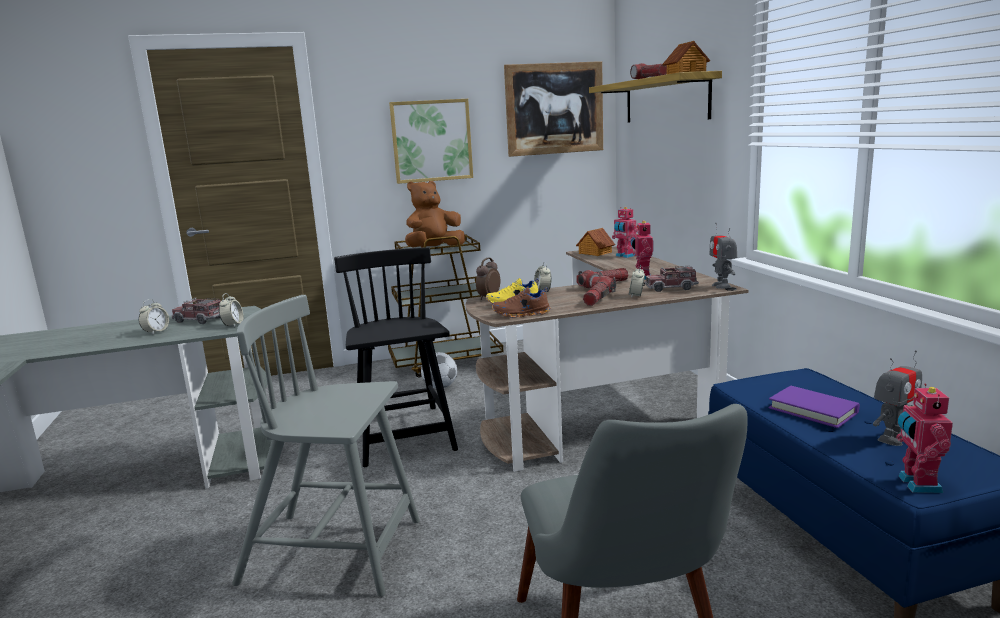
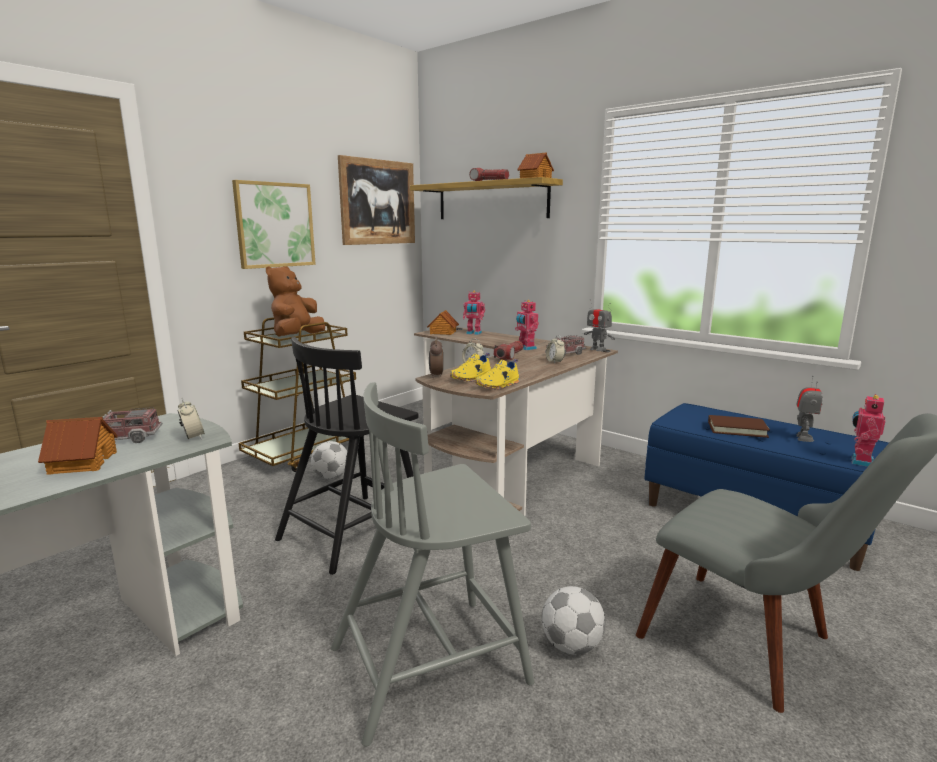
camera: 35 degrees left, 0 degrees up
(156, 332) = (82, 462): alarm clock -> toy house
(403, 436) = (354, 530): black chair -> black chair turned 90 degrees counterclockwise
(451, 582) = (572, 645): none -> football
(521, 314) = (498, 386): brown shoe -> yellow shoe
(598, 299) = (531, 367): flashlight -> none
(813, 410) = (737, 429): purple book -> brown book
(917, 484) = (860, 461): toy robot -> toy robot turned 60 degrees clockwise

